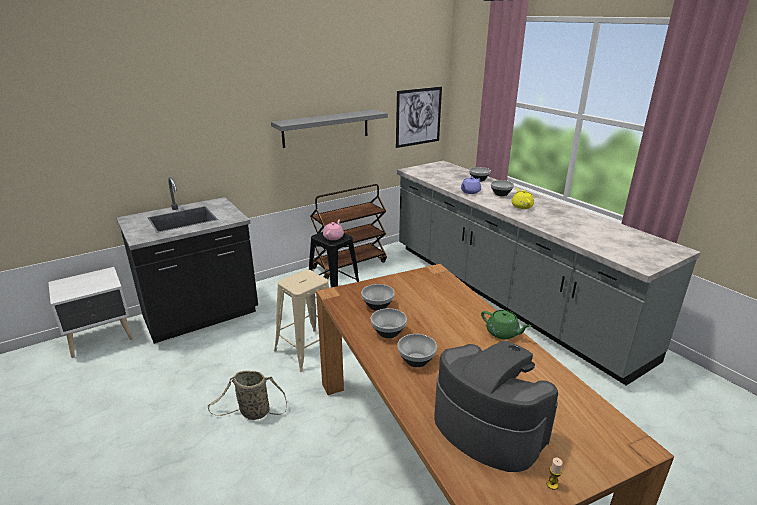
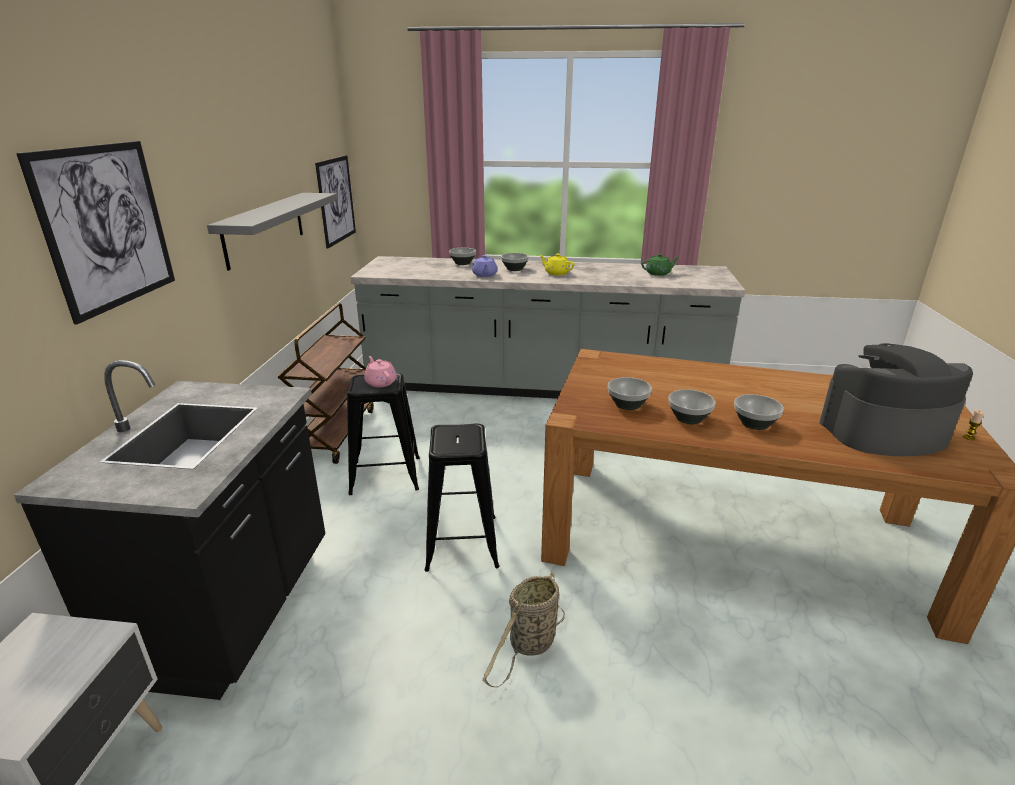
camera: 50 degrees left, 0 degrees up
(196, 116) = (107, 227): none -> picture
(308, 350) = (461, 542): beige stool -> black stool
(503, 333) = (743, 373): green teapot -> green teapot (658, 273)

